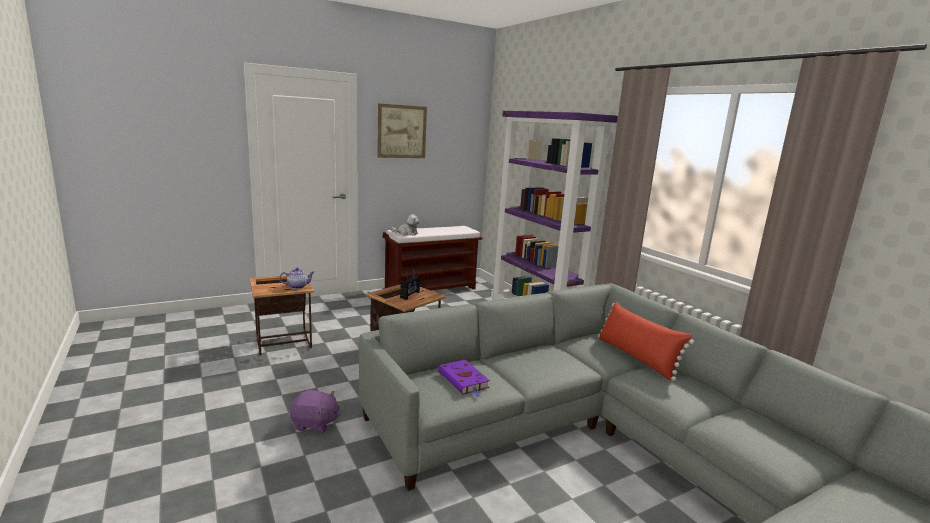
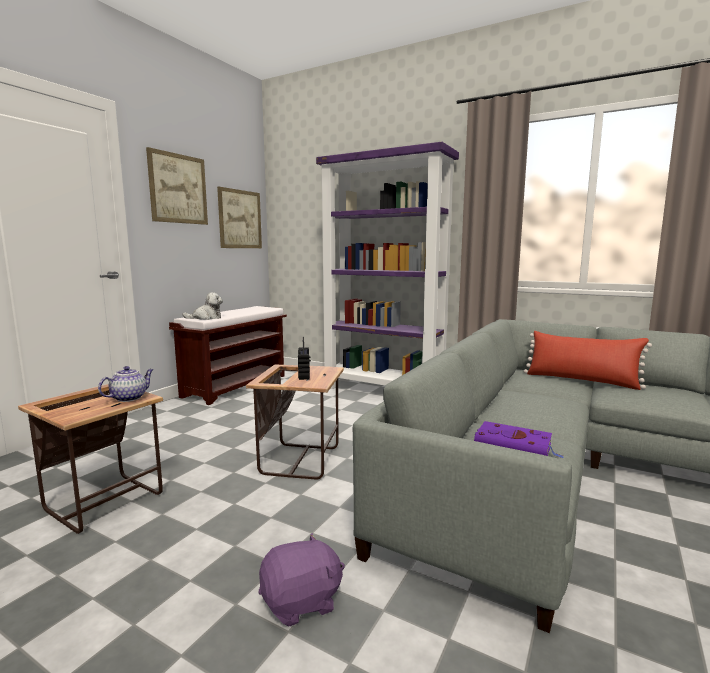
camera: 30 degrees left, 5 degrees down
(458, 152) = (240, 219): none -> picture

